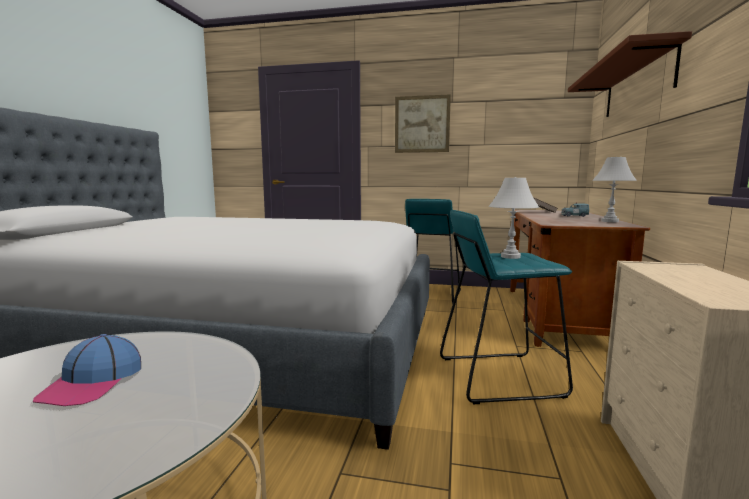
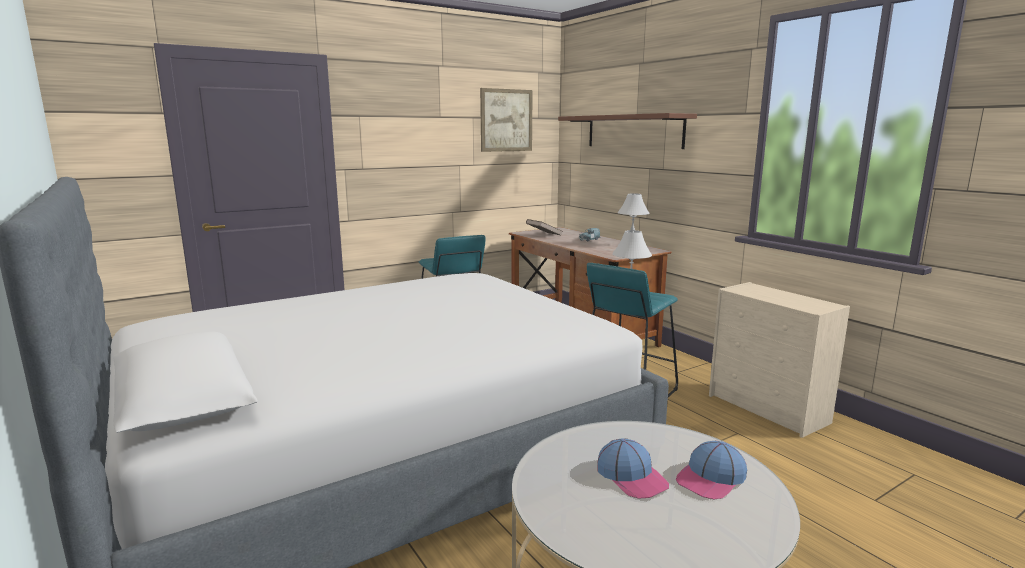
camera: 45 degrees left, 5 degrees up
(113, 426) = (711, 479): none -> cap
(422, 124) = (410, 142): picture -> picture (506, 120)

